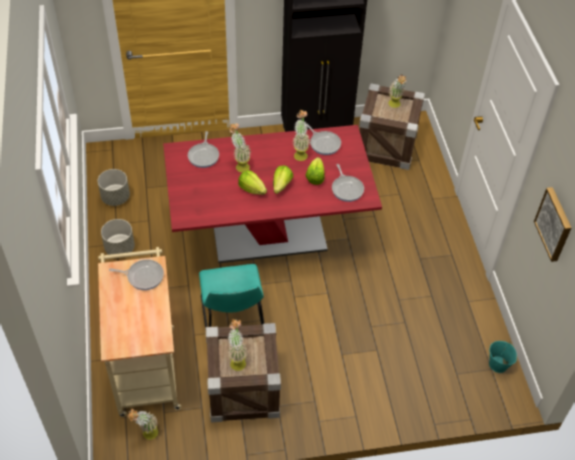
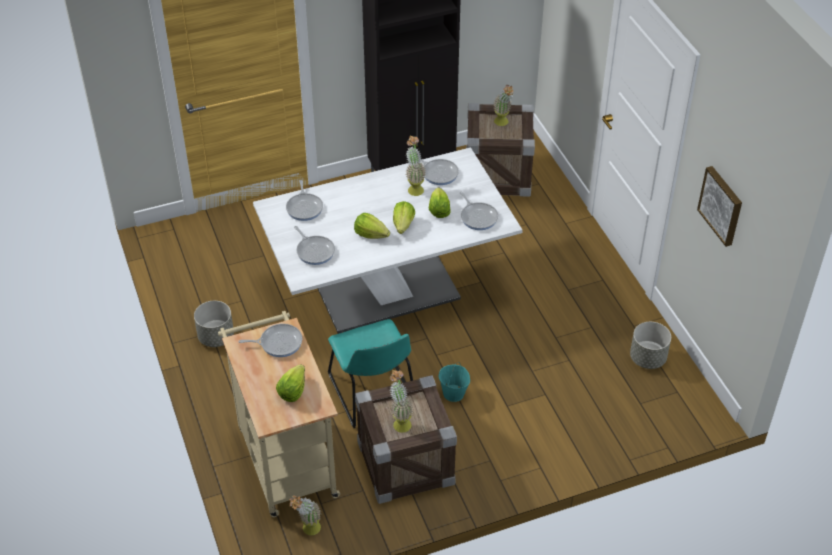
camera: 10 degrees left, 5 degrees down
(116, 198) = (194, 282): grey planter -> grey planter (648, 358)
(142, 323) = (293, 391): none -> lettuce
(201, 196) = (314, 251): none -> frying pan
(240, 165) = (349, 211): potted plant -> none
(269, 234) = (387, 292): red dining table -> white dining table
(498, 365) = (684, 386): turquoise bucket -> turquoise bucket (454, 393)

